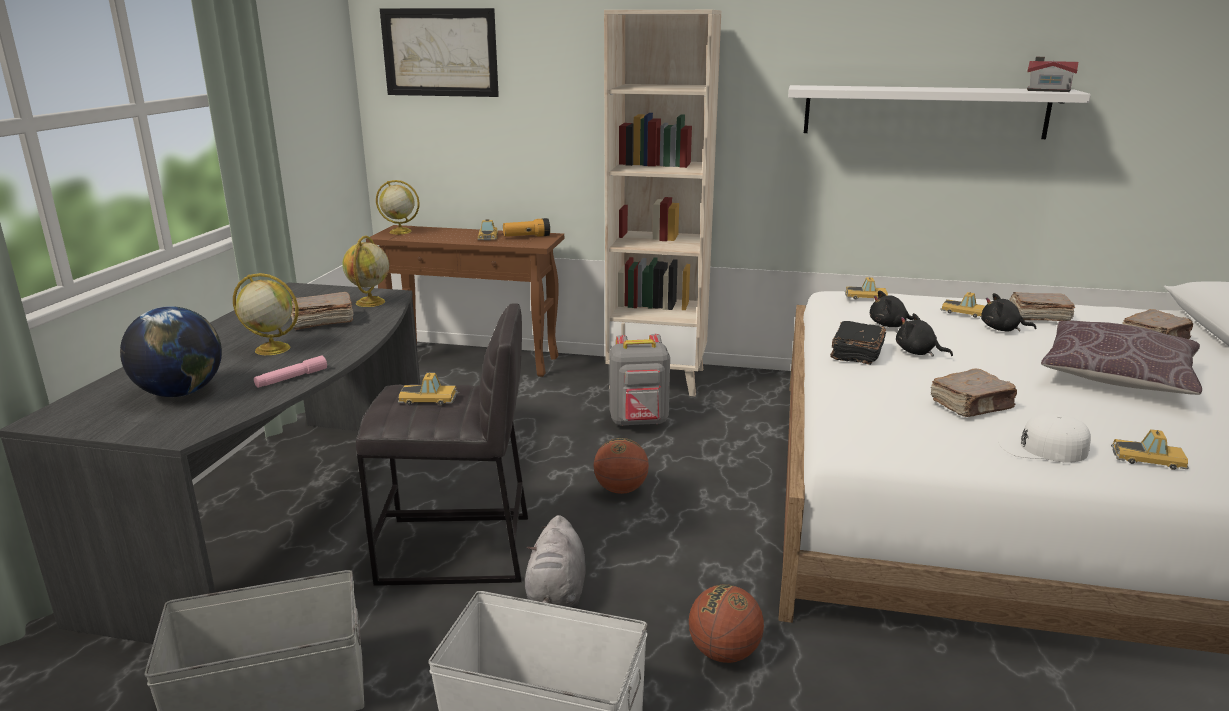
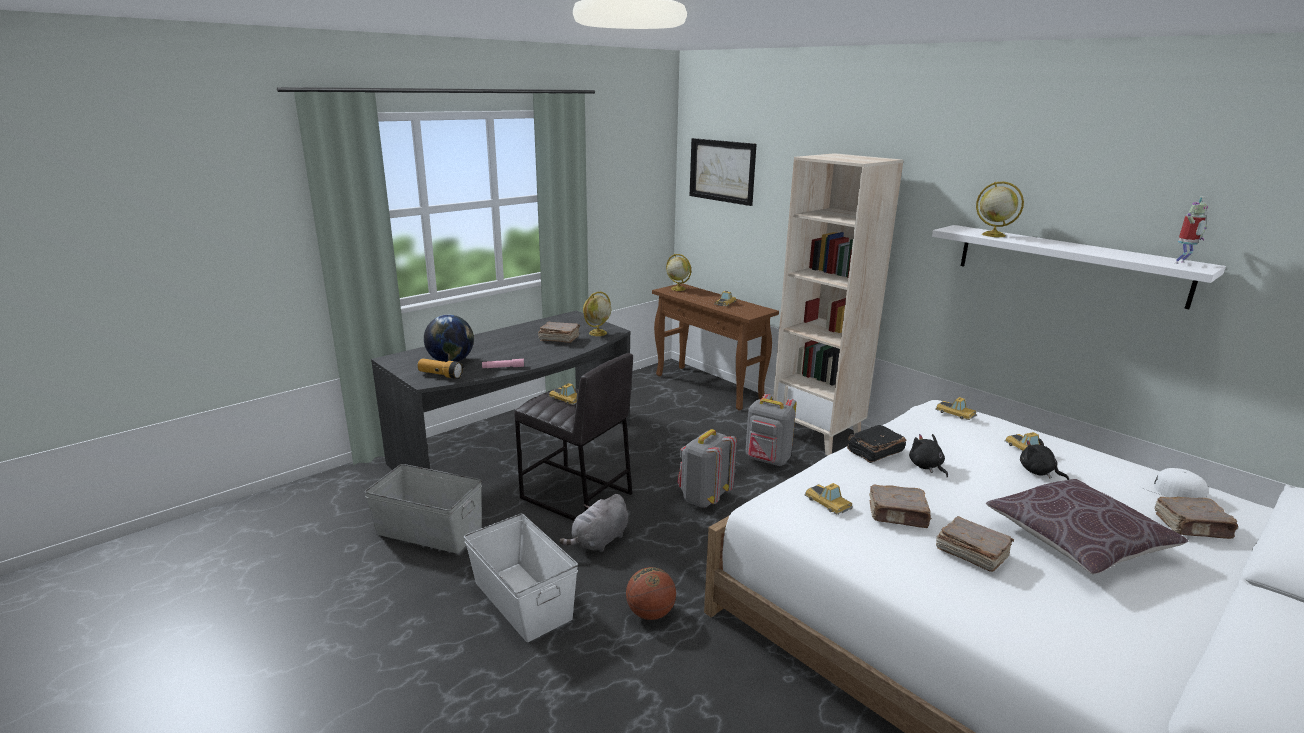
camera: 35 degrees right, 0 degrees up
(271, 349) = (515, 349): globe -> globe (992, 235)
(526, 237) = (749, 308): flashlight -> flashlight (440, 375)
(621, 489) = (703, 498): basketball -> grey backpack
(890, 325) = (938, 440): black plush toy -> none
(1037, 317) = (1097, 473): brown book -> brown book (970, 553)
(1042, 448) = (898, 561): white cap -> white cap (1170, 490)
(1047, 90) = (1182, 263): toy house -> toy robot
(1149, 459) = (975, 602): toy car -> toy car (828, 503)

